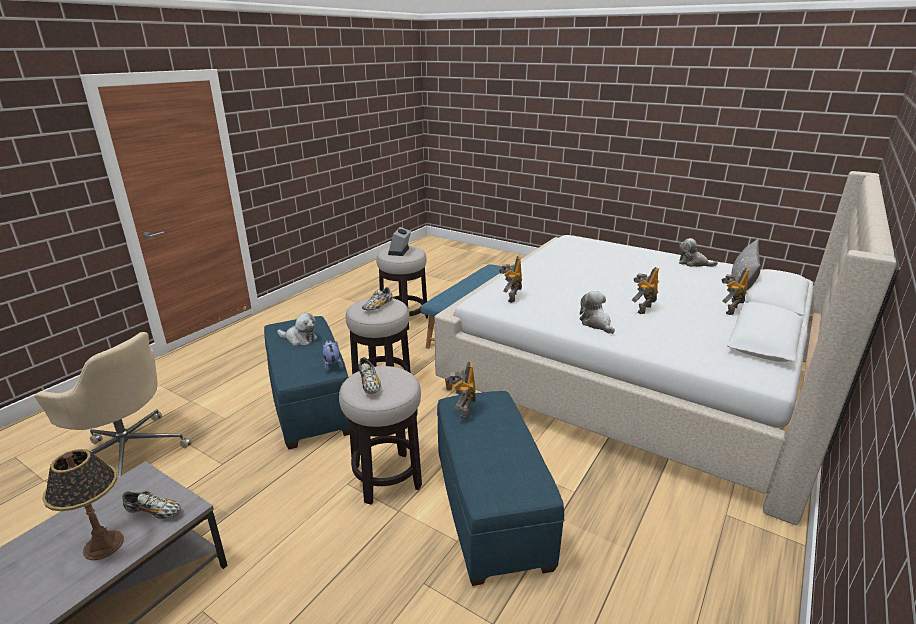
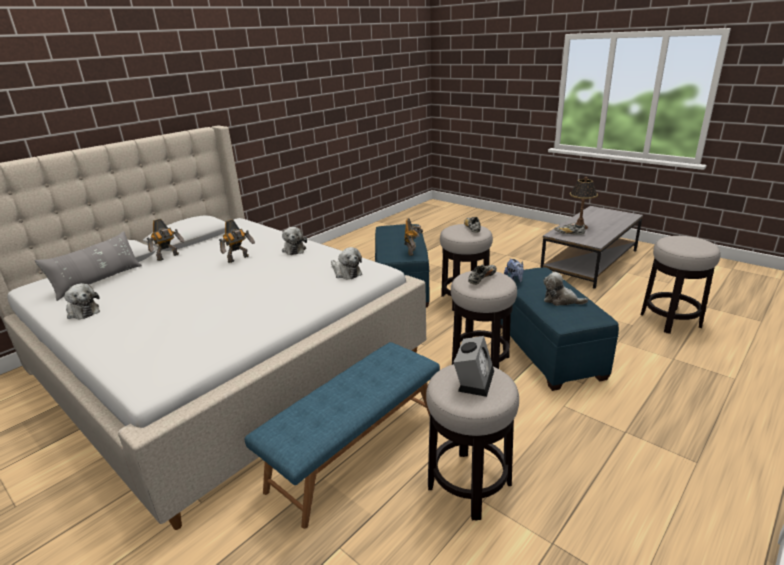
camera: 170 degrees left, 0 degrees up
(128, 452) = (670, 320): beige office chair -> stool
(510, 297) = (346, 273): toy robot -> plush toy

